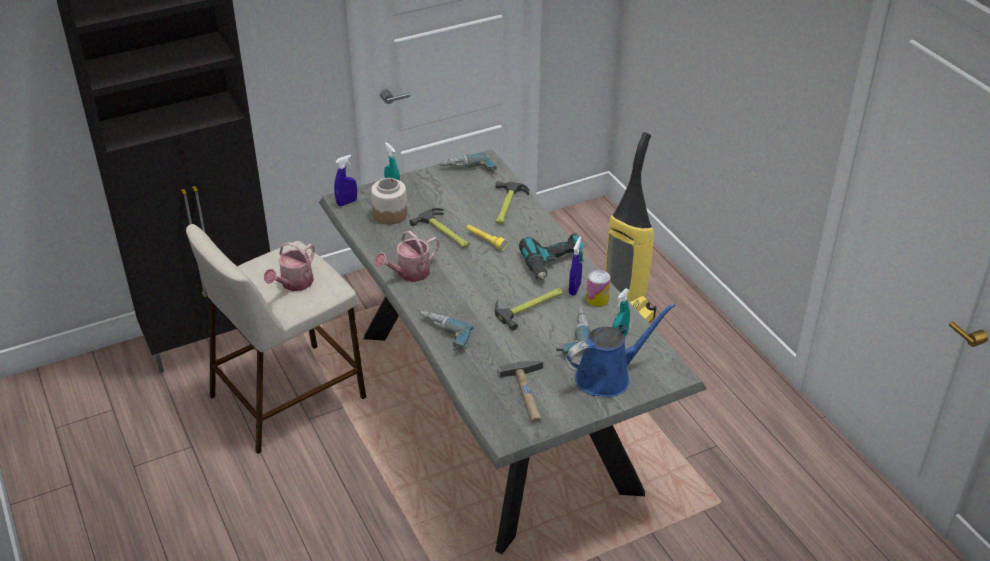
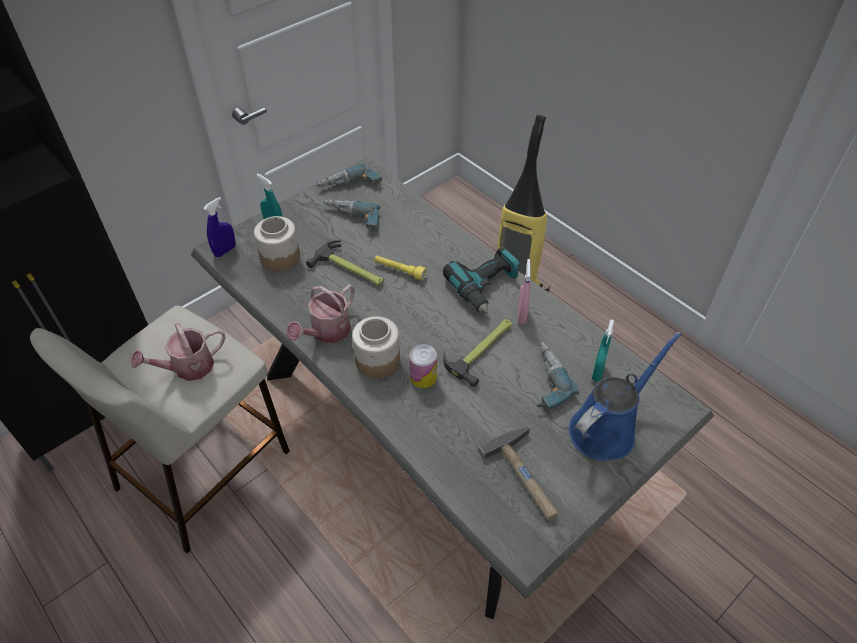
camera: 15 degrees left, 10 degrees up
(294, 284) = (187, 368): watering can -> watering can turned 45 degrees clockwise
(441, 335) = (392, 413): power drill -> power drill (350, 220)
(442, 299) = (377, 361): none -> jar
(506, 206) = (407, 223): hammer -> none
(574, 289) = (521, 315): blue spray bottle -> pink spray bottle
(597, 299) = (552, 324): can -> can (423, 377)

